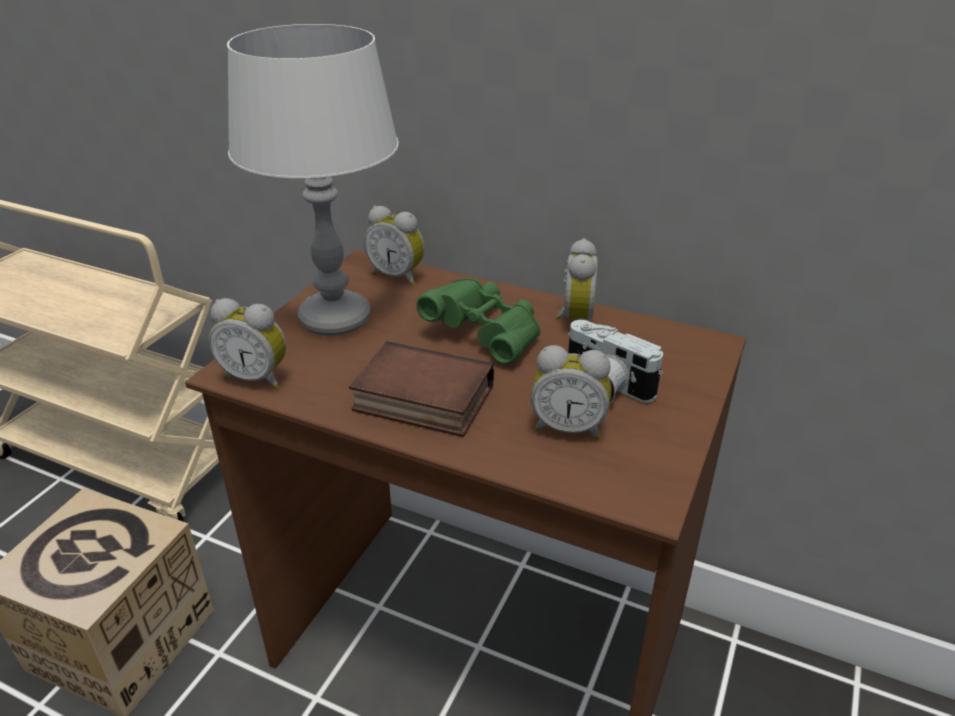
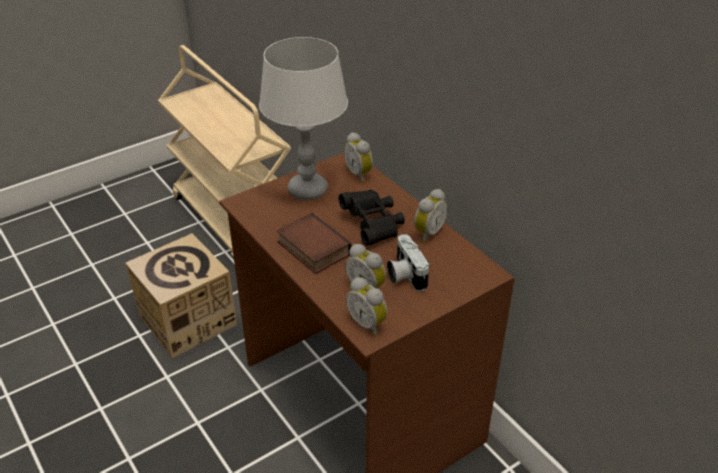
camera: 30 degrees right, 5 degrees up
(257, 377) = (250, 210): alarm clock -> alarm clock (368, 323)
(486, 335) = (373, 225): green binoculars -> black binoculars

